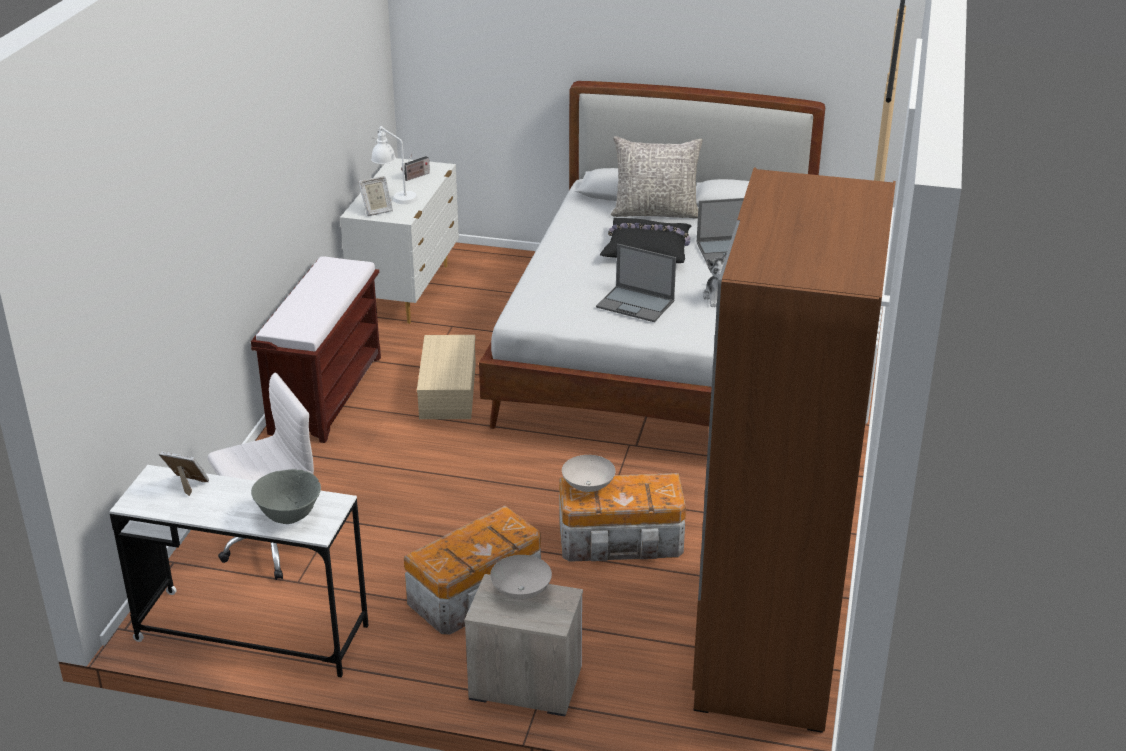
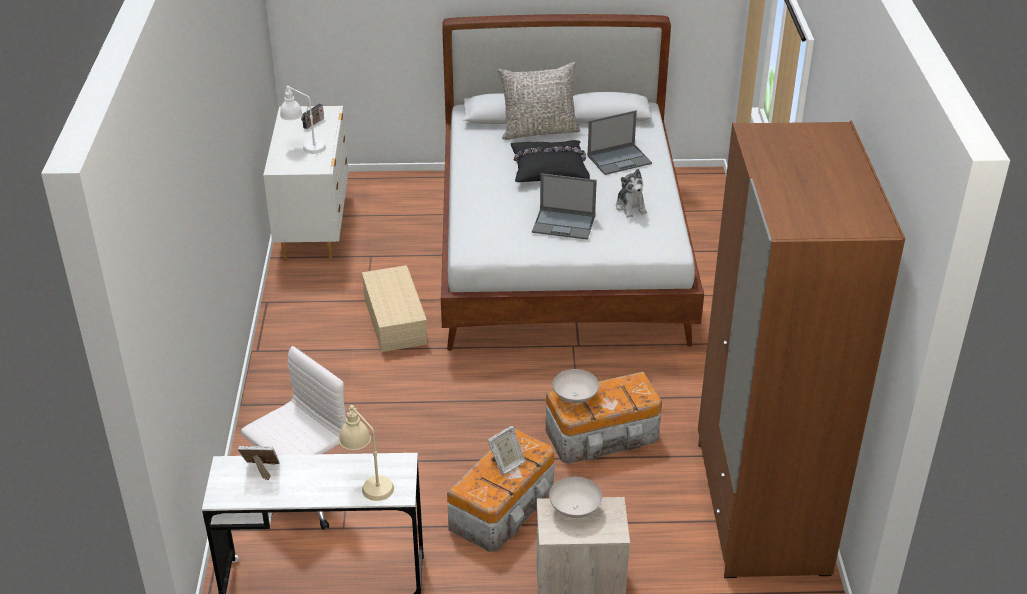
camera: 15 degrees left, 5 degrees up
(288, 515) = (367, 482): grey bowl -> beige table lamp
(326, 393) = (286, 340): brown bench -> none
(376, 211) = (294, 164): picture frame -> picture frame (506, 464)

